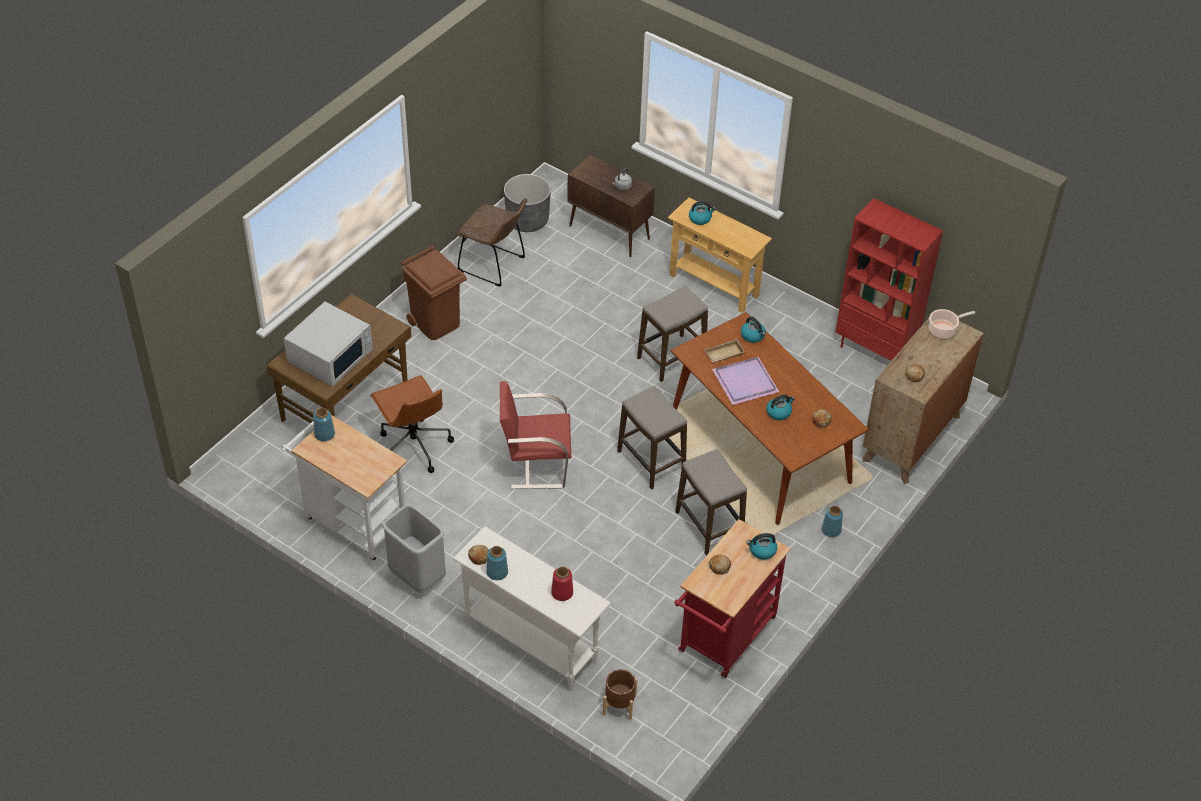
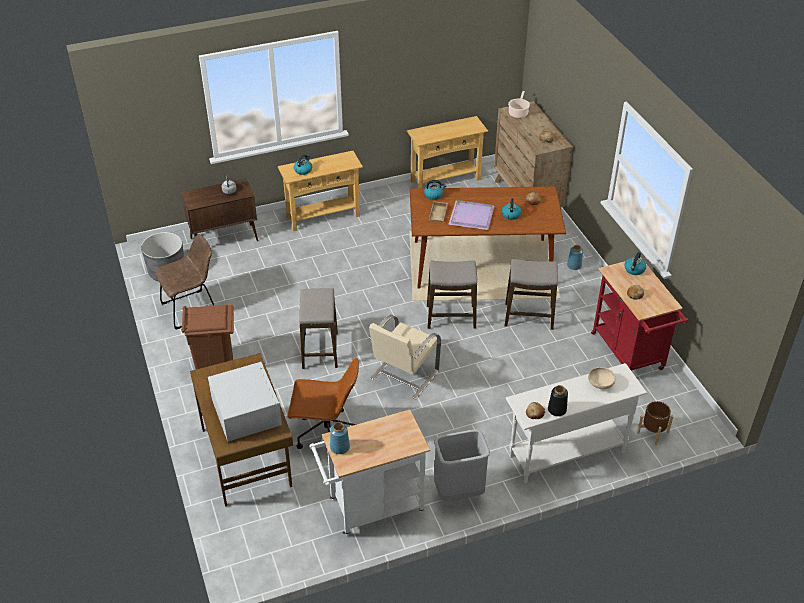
camera: 55 degrees left, 5 degrees down
(497, 572) = (557, 410): blue vase -> black vase
(535, 464) = (403, 375): red chair -> beige chair
(561, 593) = (600, 383): red vase -> beige bowl
(671, 358) = (368, 265): stool -> stool (320, 351)
(874, 351) = (445, 180): red bookcase -> beige console table

